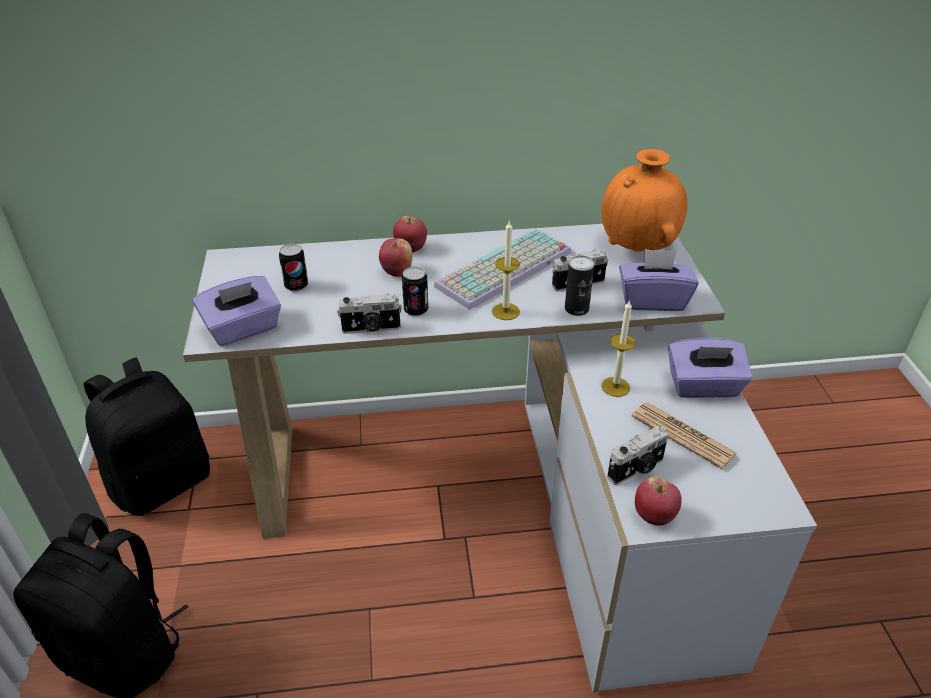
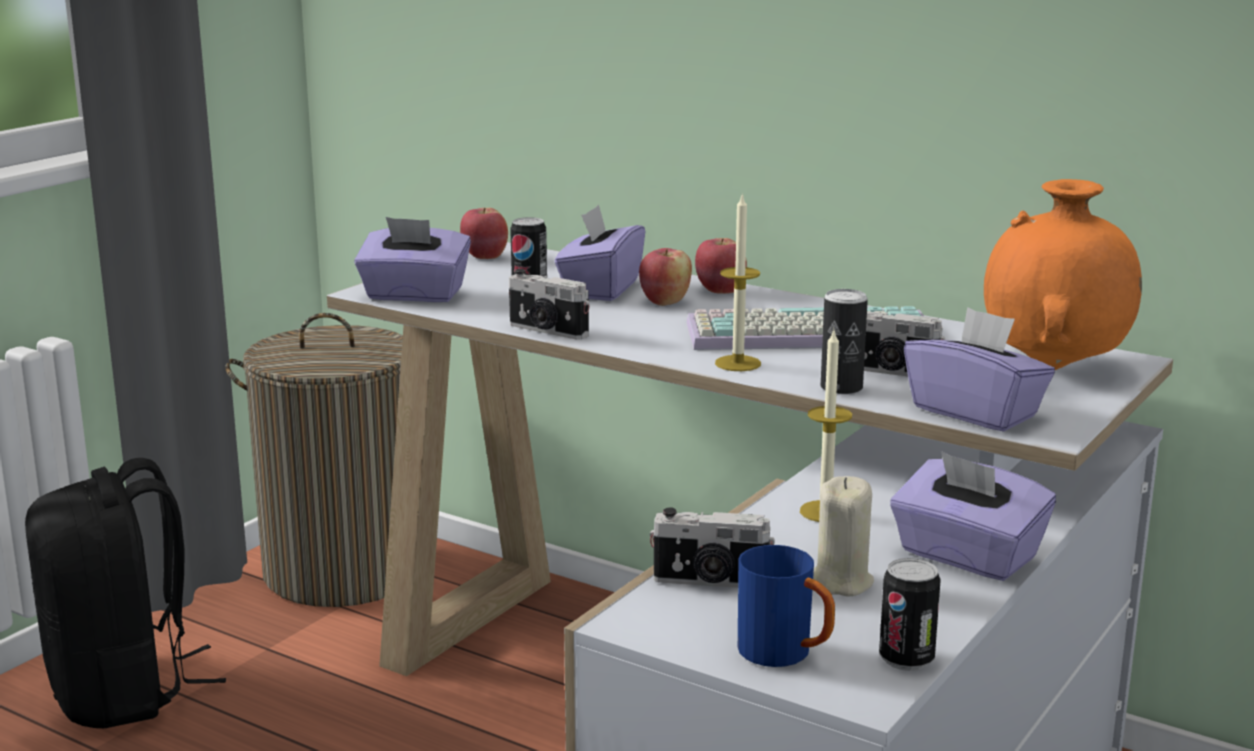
camera: 40 degrees right, 20 degrees down
(162, 482) = (344, 571): black backpack -> laundry basket
(345, 274) = (600, 289): none -> purple tissue box
(416, 310) = (627, 332): can -> can (906, 659)
(654, 516) = (654, 624): apple -> apple (485, 257)
(682, 435) = (840, 582): newspaper -> beige candle
(727, 501) = (786, 655): none -> blue mug

